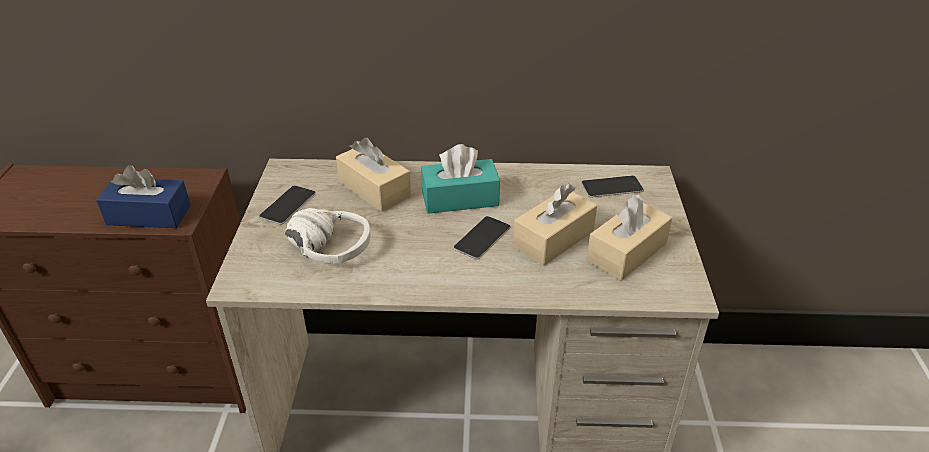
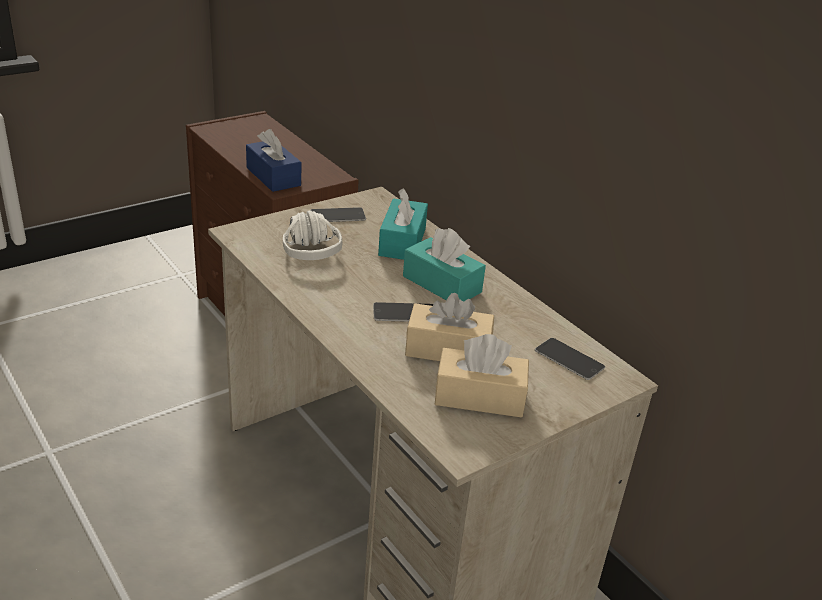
camera: 50 degrees right, 5 degrees down
(374, 189) = (402, 242): beige tissue box -> turquoise tissue box

